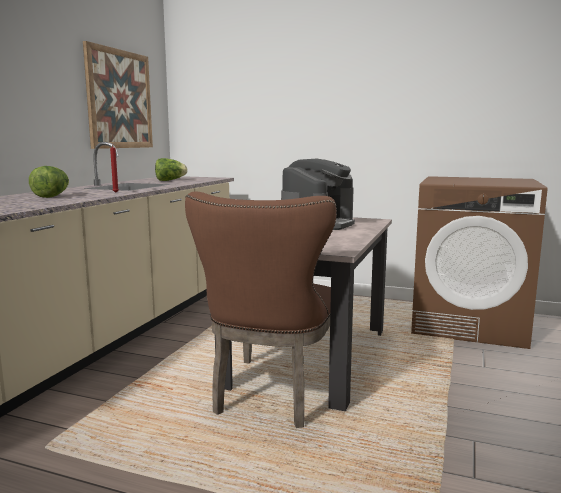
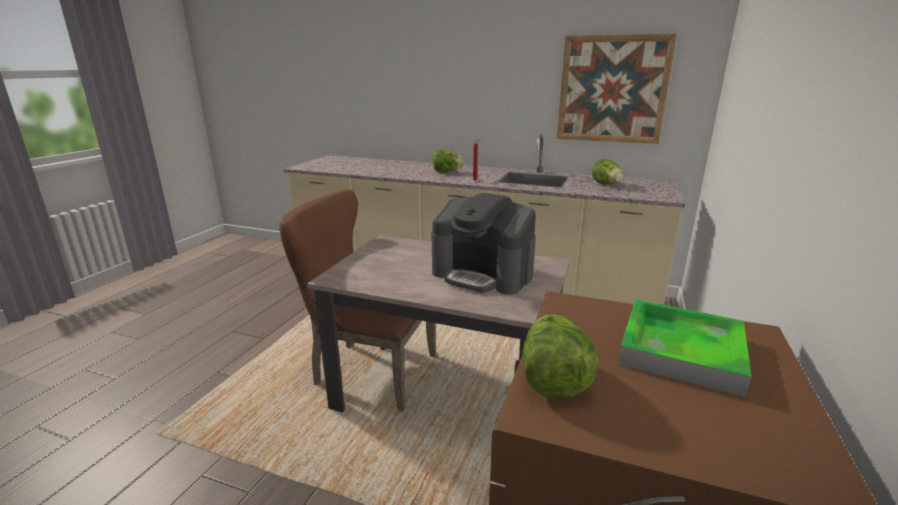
camera: 90 degrees right, 10 degrees up
(462, 179) = (681, 350): none -> tray
(505, 184) = (552, 379): none -> lettuce

